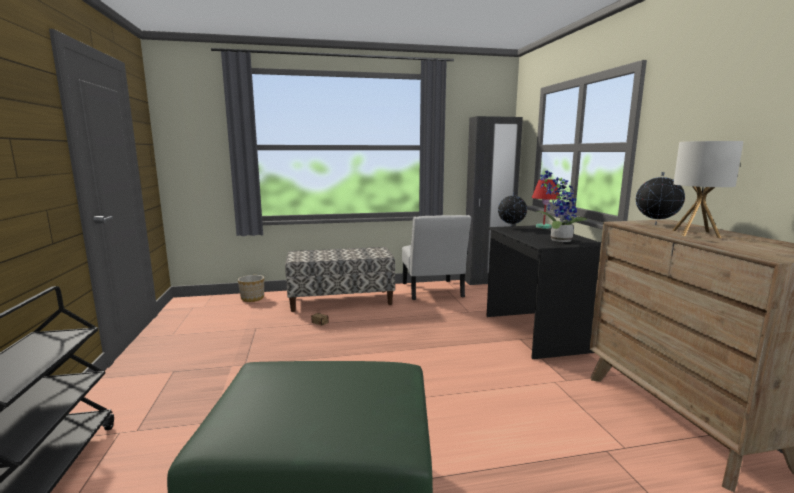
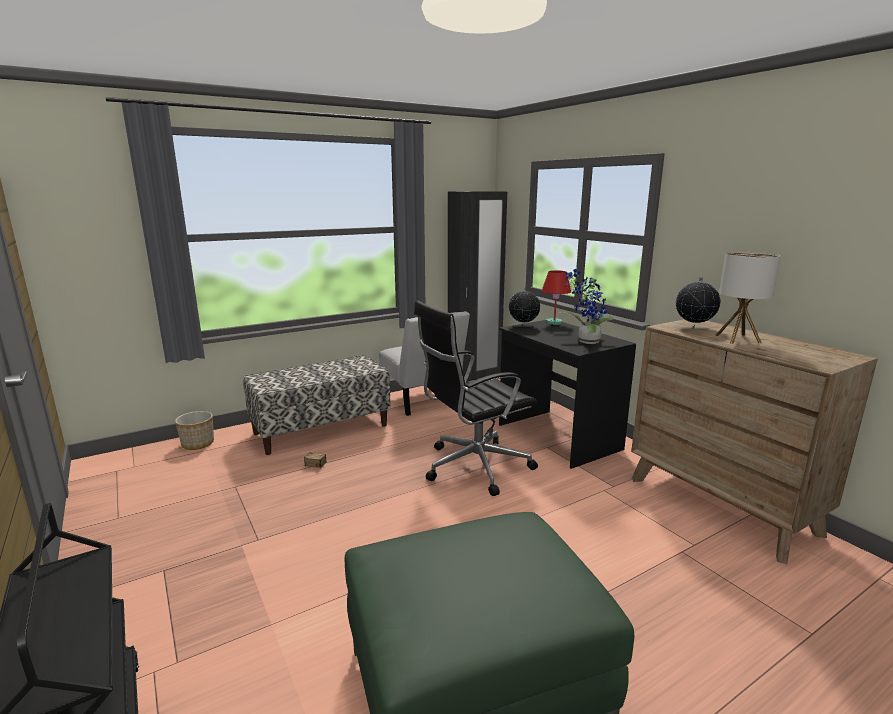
camera: 20 degrees left, 5 degrees up
(442, 343) = (473, 467): none -> black office chair

